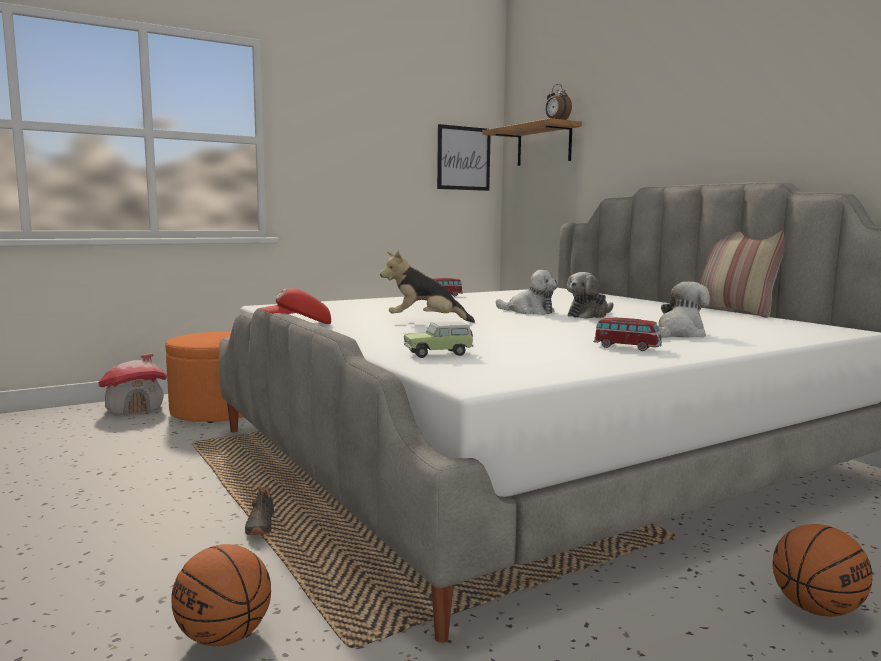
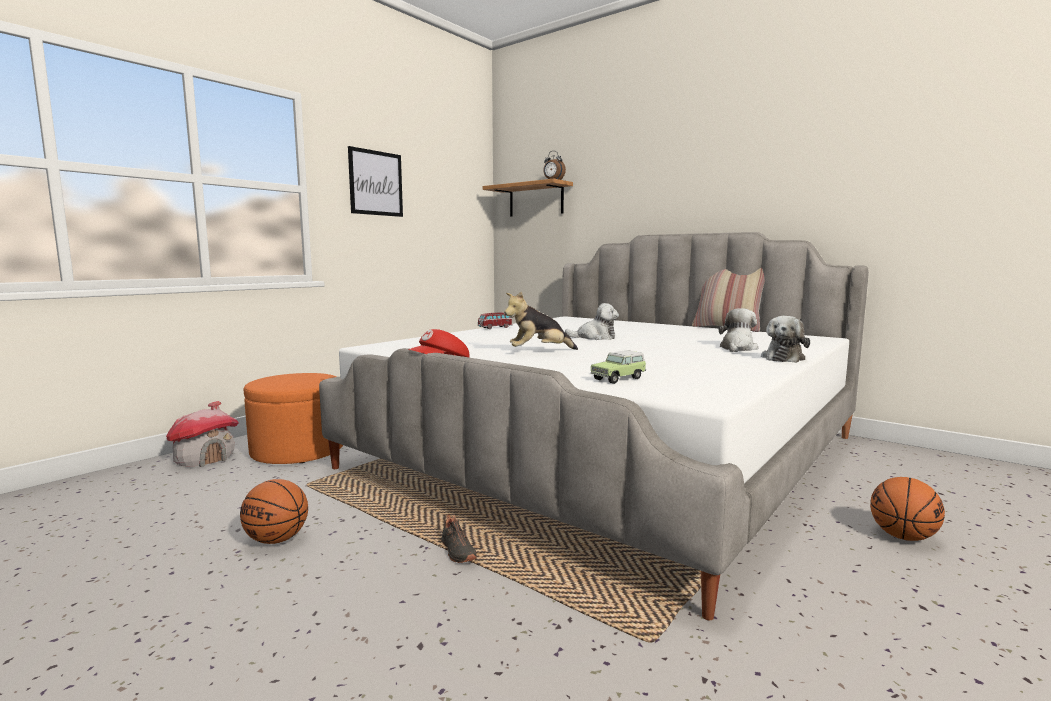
camera: 20 degrees left, 0 degrees up
(223, 637) = (538, 661): basketball -> basketball (276, 540)
(463, 158) = (466, 209): picture -> picture (376, 183)
(589, 315) = (643, 338): plush toy -> plush toy (783, 358)
(627, 347) = (731, 361): toy car -> none

